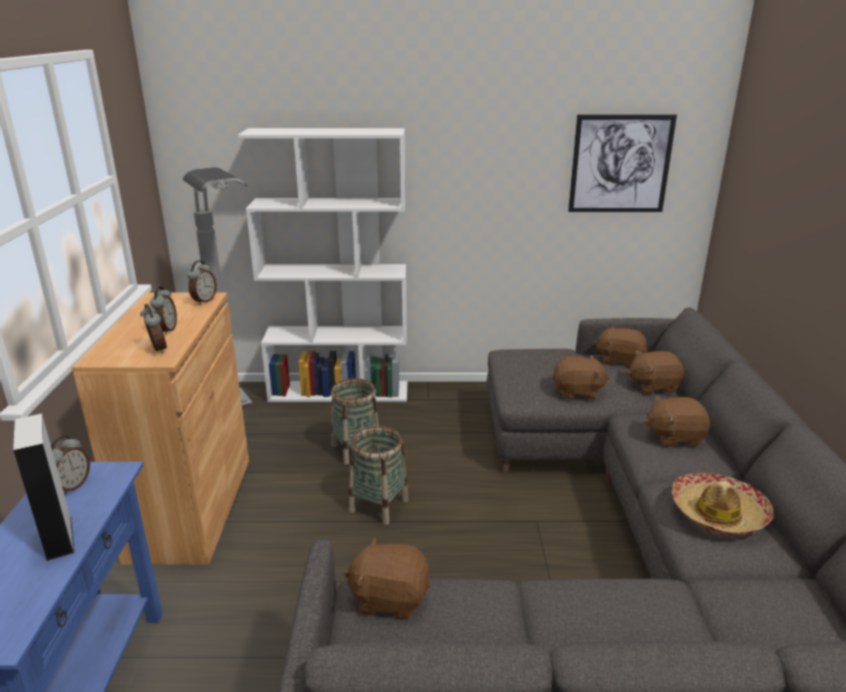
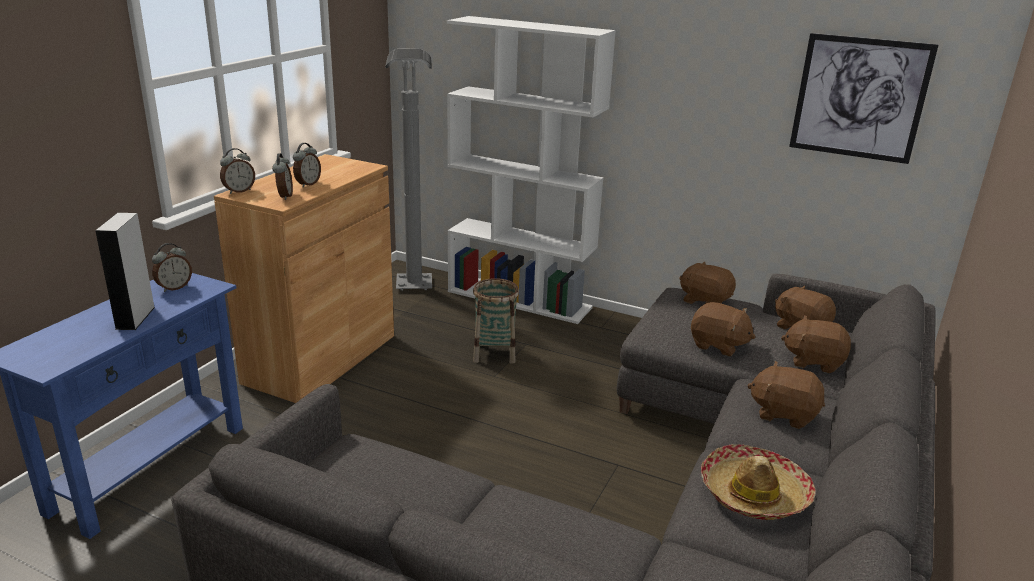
camera: 25 degrees right, 0 degrees up
(204, 301) = (361, 168): alarm clock -> alarm clock (239, 191)
(379, 505) = (476, 404): basket -> none
(389, 598) = (367, 454): brown plush toy -> brown plush toy (705, 301)

